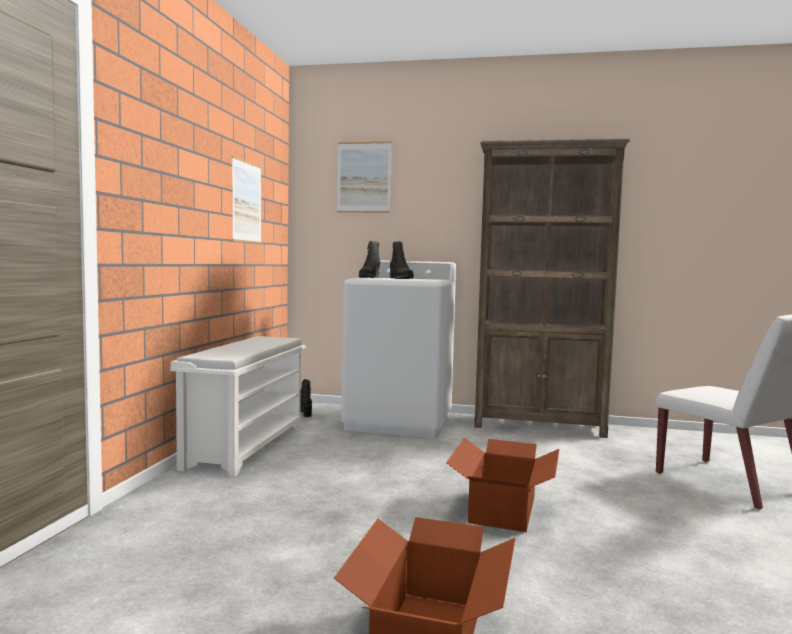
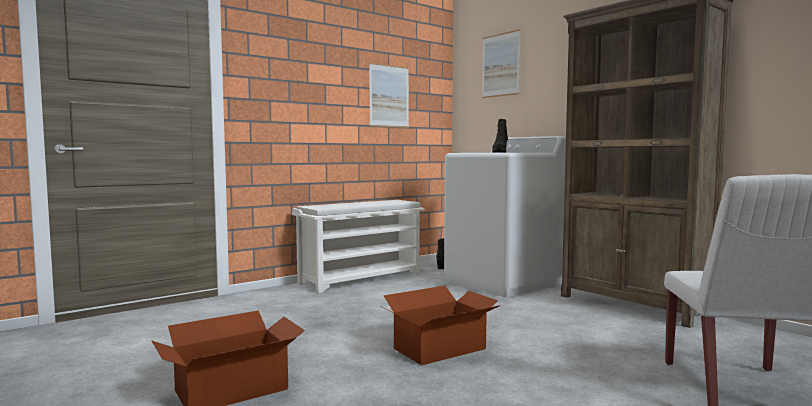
camera: 40 degrees right, 0 degrees up
(369, 277) = (481, 152): black boot -> none

